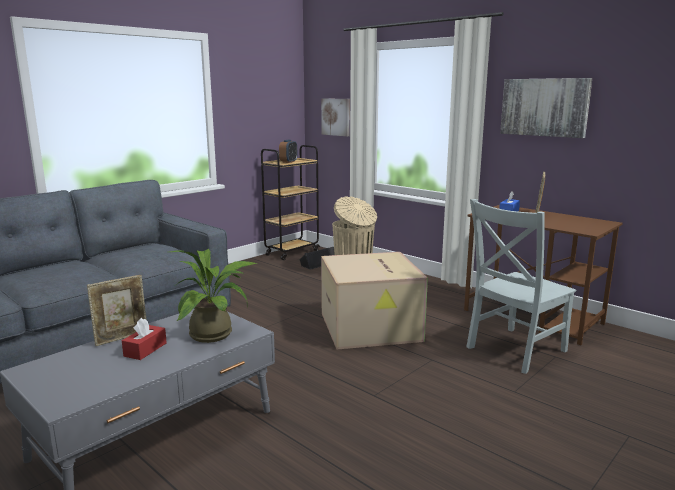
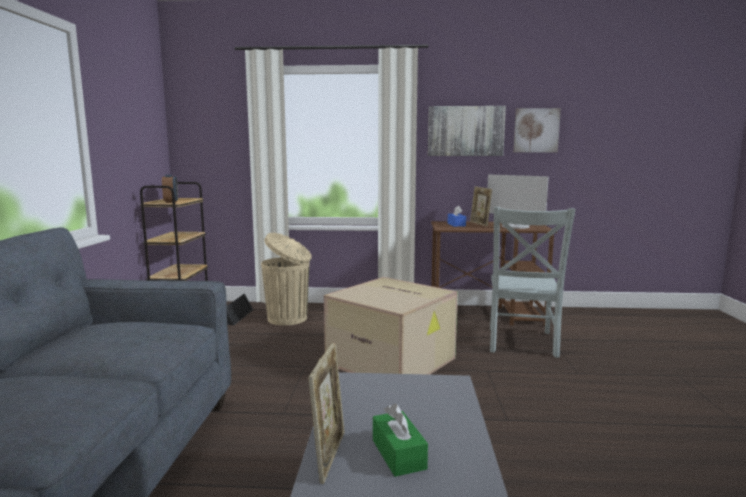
camera: 40 degrees left, 5 degrees down
(145, 349) = (398, 454): red tissue box -> green tissue box
(216, 334) = (426, 399): potted plant -> none
(336, 117) = (221, 147): picture -> picture (536, 130)
(565, 224) = (515, 226): none -> monitor

